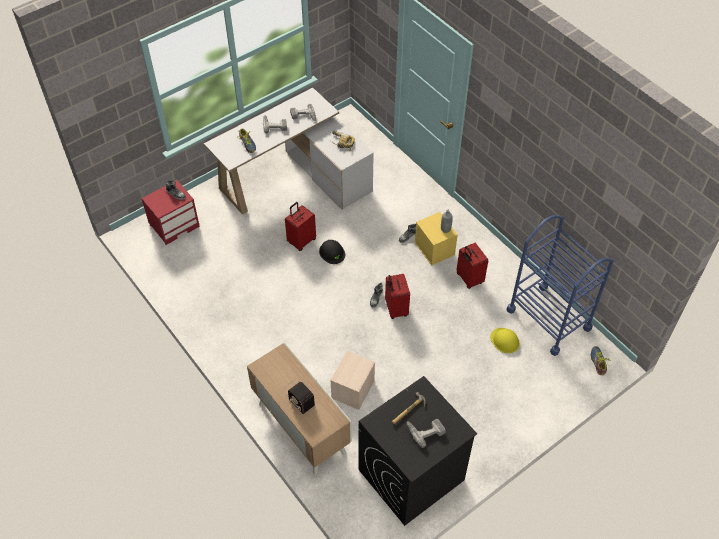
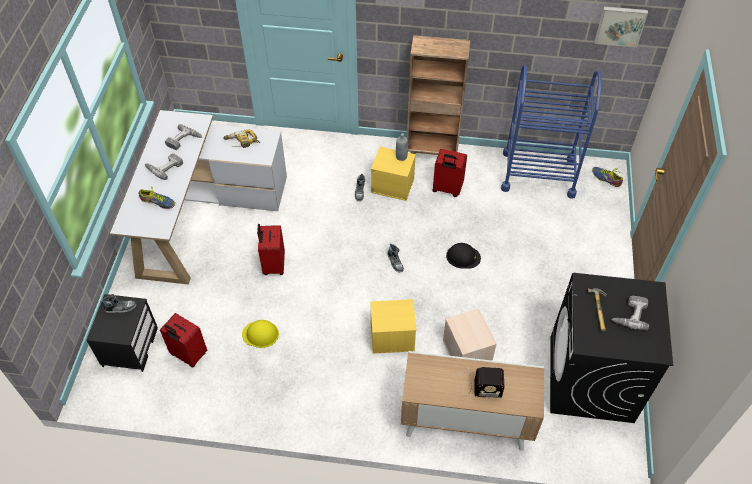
camera: 45 degrees left, 0 degrees up
(174, 225) = (130, 346): red nightstand -> black nightstand
(318, 341) = (391, 337): none -> yellow storage box
(332, 252) = (312, 253): black hard hat -> black hard hat (463, 256)
(395, 309) = (421, 258): red suitcase -> red suitcase (188, 355)
(487, 248) = (432, 154): none -> brown bookcase
(505, 340) = (528, 215): yellow hard hat -> yellow hard hat (260, 334)
(639, 231) = (620, 25): none -> picture

